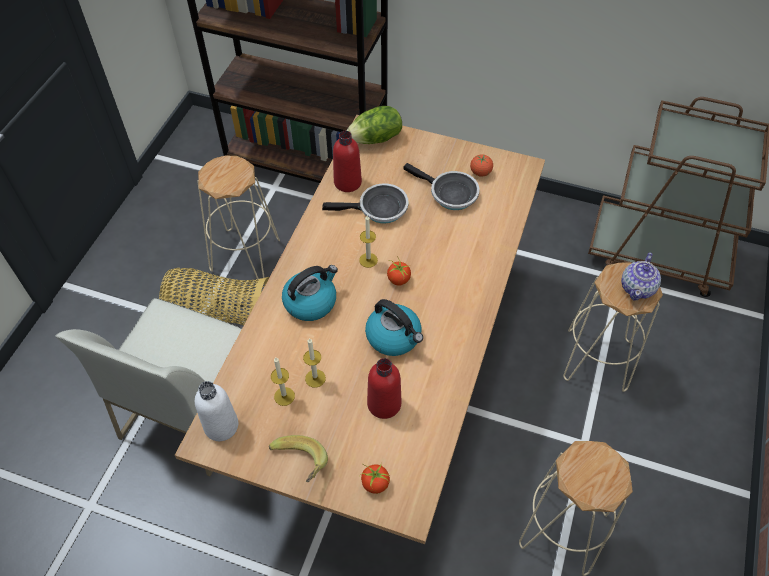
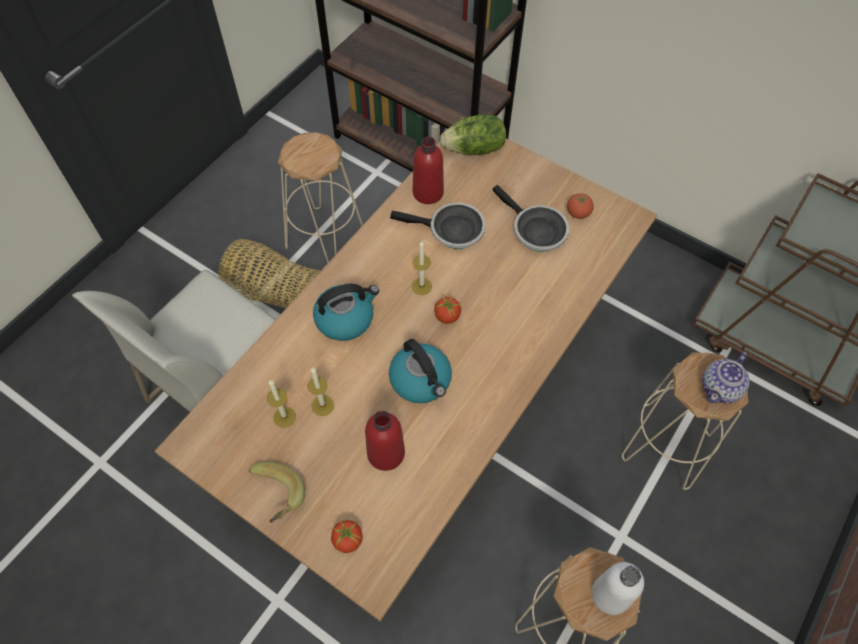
camera: 15 degrees right, 5 degrees up
(221, 426) = (210, 432): white bottle -> white bottle (610, 595)

